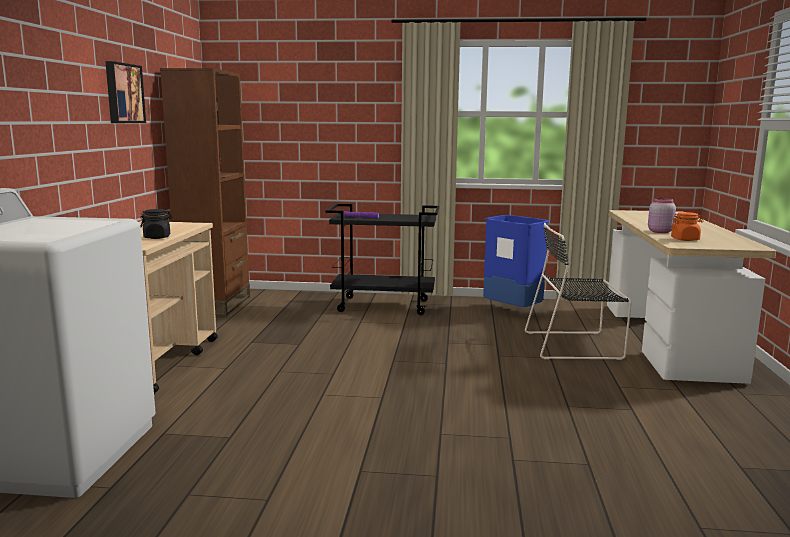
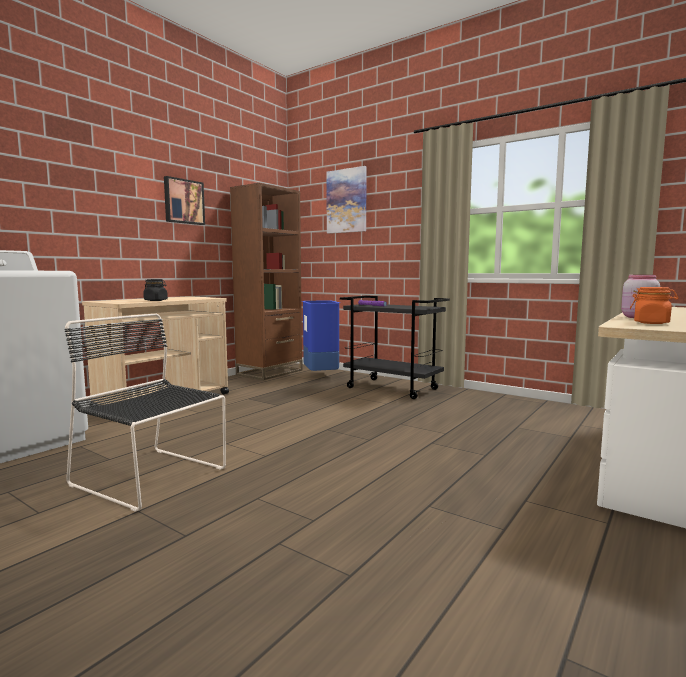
camera: 30 degrees right, 5 degrees down
(296, 88) = (347, 201): none -> picture
(512, 311) = (510, 408): blue trash can -> blue trash can (321, 376)
(576, 345) = (534, 449): black chair -> black chair (152, 477)

